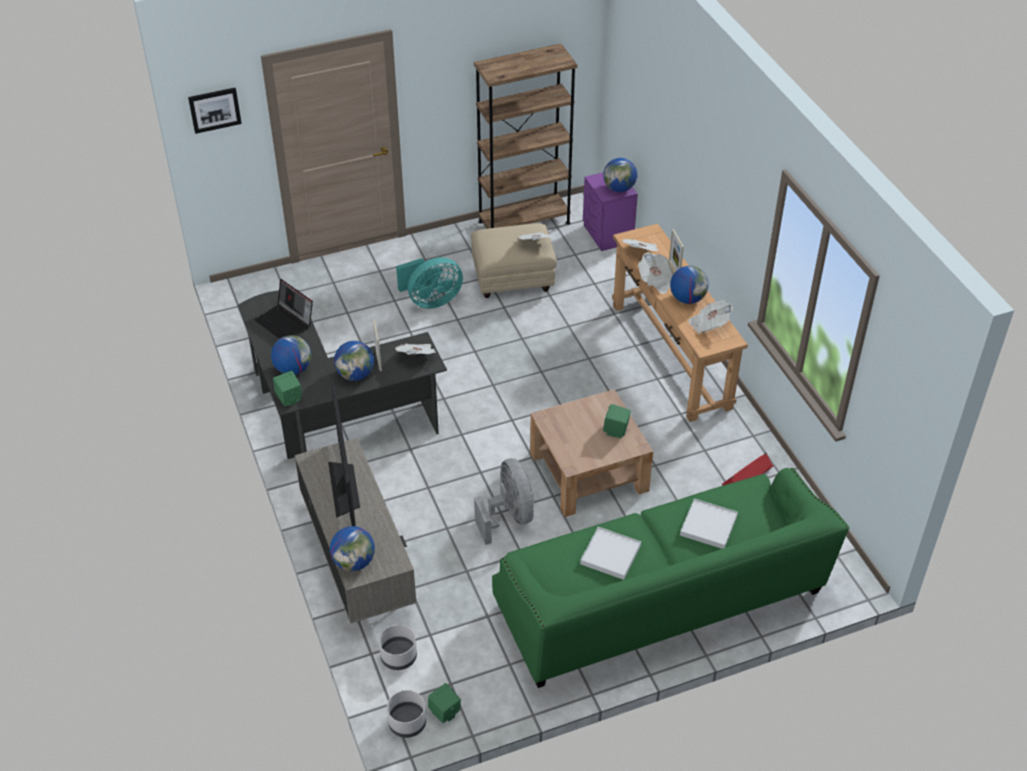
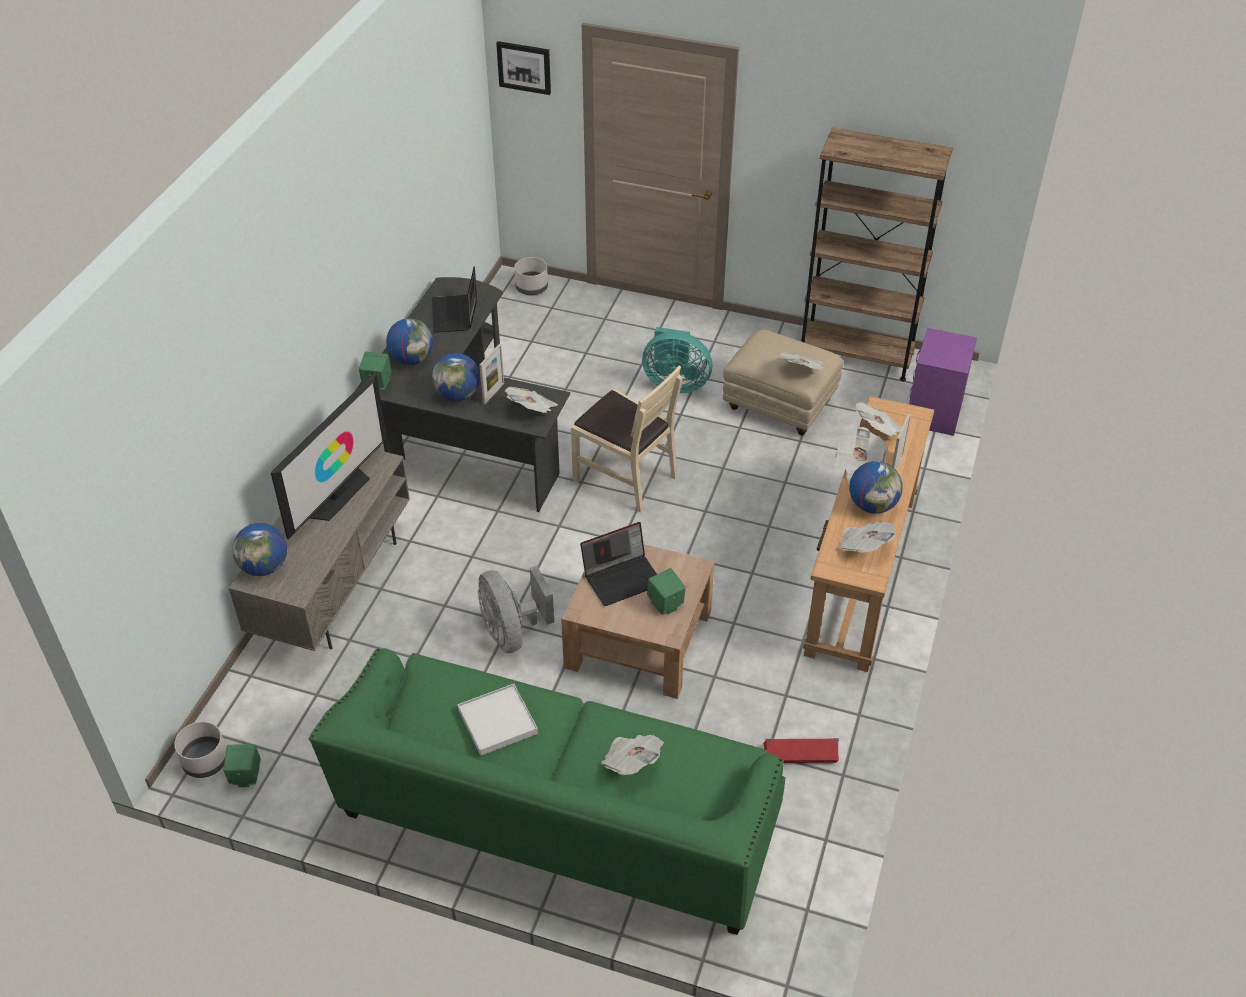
camera: 40 degrees right, 0 degrees up
(398, 656) = (268, 695): grey planter -> grey planter (531, 288)
(468, 379) = (625, 477): none -> beige chair
(509, 517) = (512, 633): grey fan -> grey fan turned 135 degrees clockwise
(573, 431) = (622, 577): none -> laptop
(619, 188) = (952, 358): globe -> none
(708, 526) = (631, 762): white tray -> newspaper

